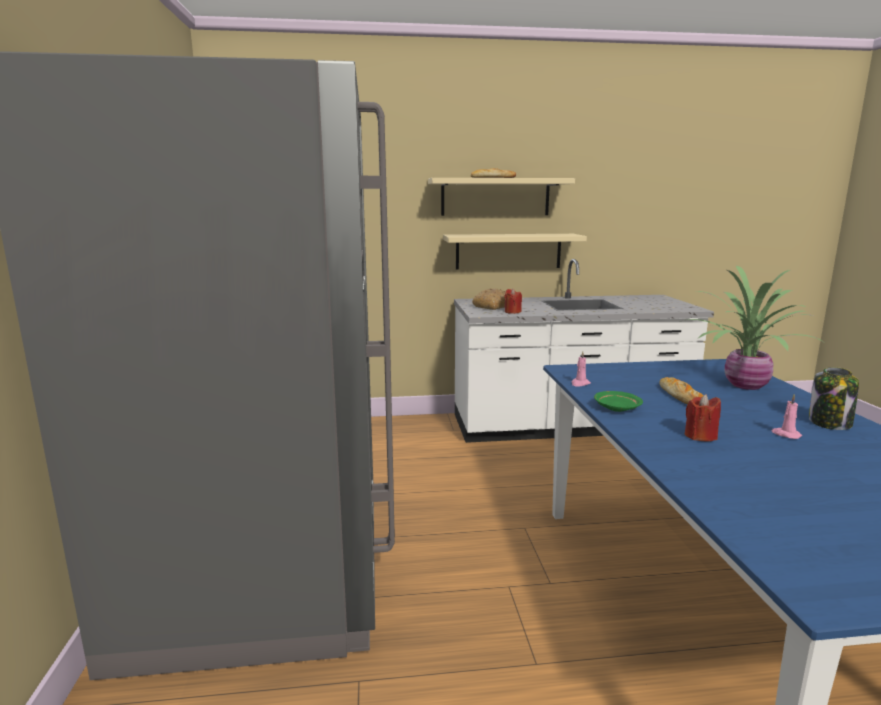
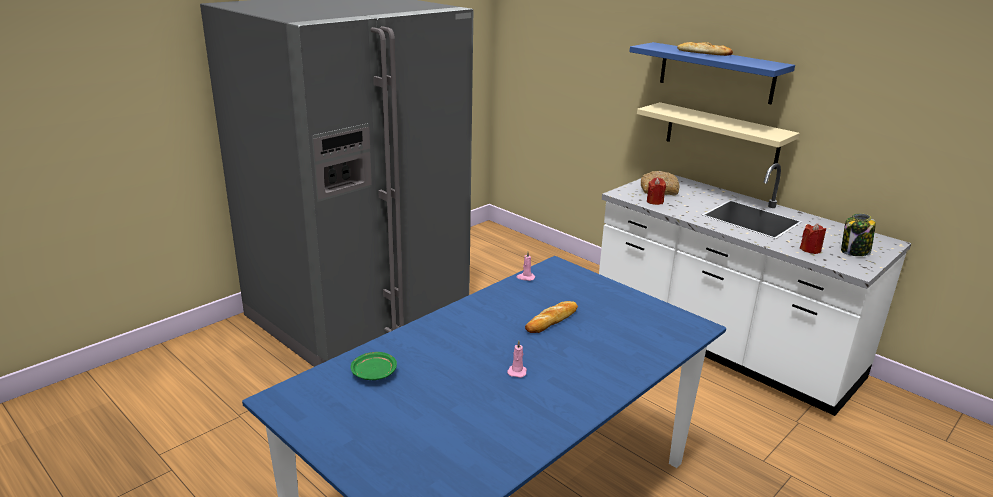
camera: 50 degrees right, 10 degrees up
(495, 197) = (716, 72): beige shelf -> blue shelf
(616, 408) = (488, 301): green plate -> green plate (374, 373)
(700, 436) = (468, 339): red candle -> red candle (810, 250)
(744, 384) = (634, 341): potted plant -> none
(830, 423) = (576, 389): jar -> jar (854, 252)

